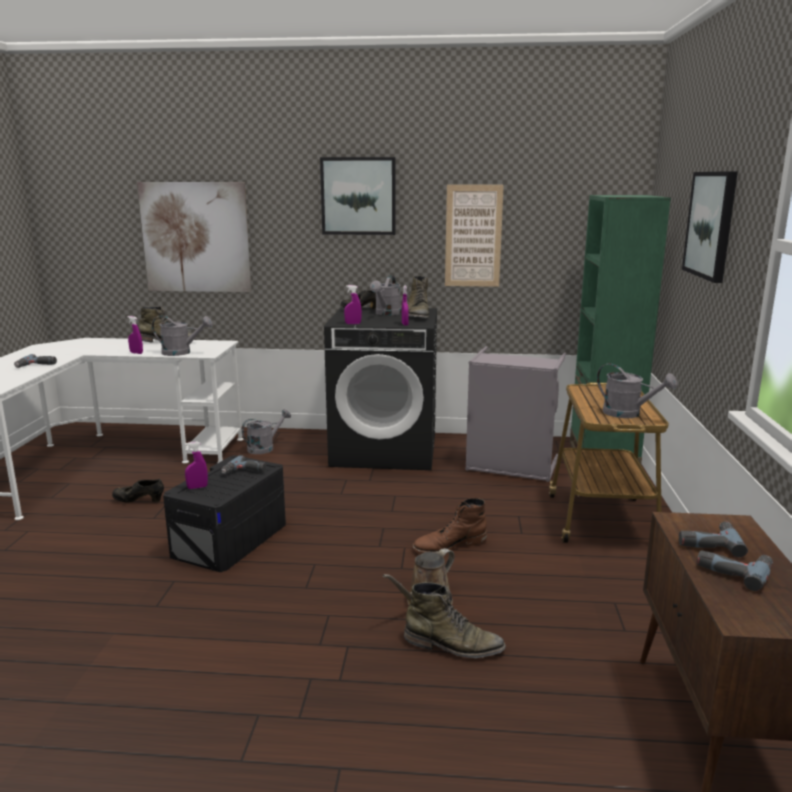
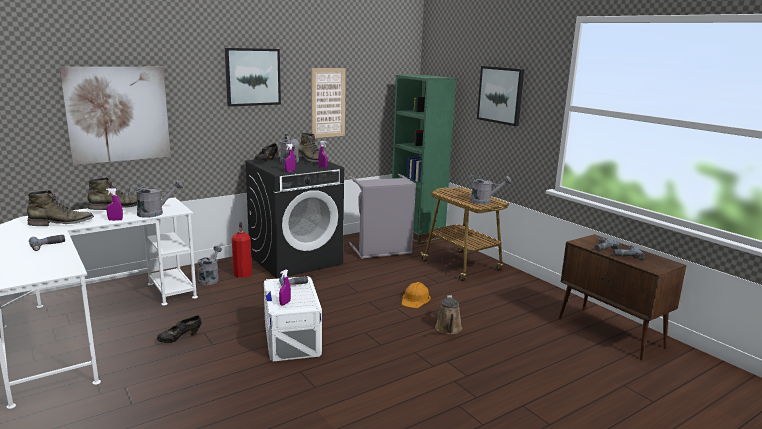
camera: 40 degrees left, 0 degrees up
(230, 539) = (292, 338): black storage box -> white storage box
(305, 450) = (242, 273): none -> fire extinguisher
(449, 545) = (415, 299): brown boot -> orange hard hat
(453, 645) = (488, 341): green boot -> green boot (62, 223)

